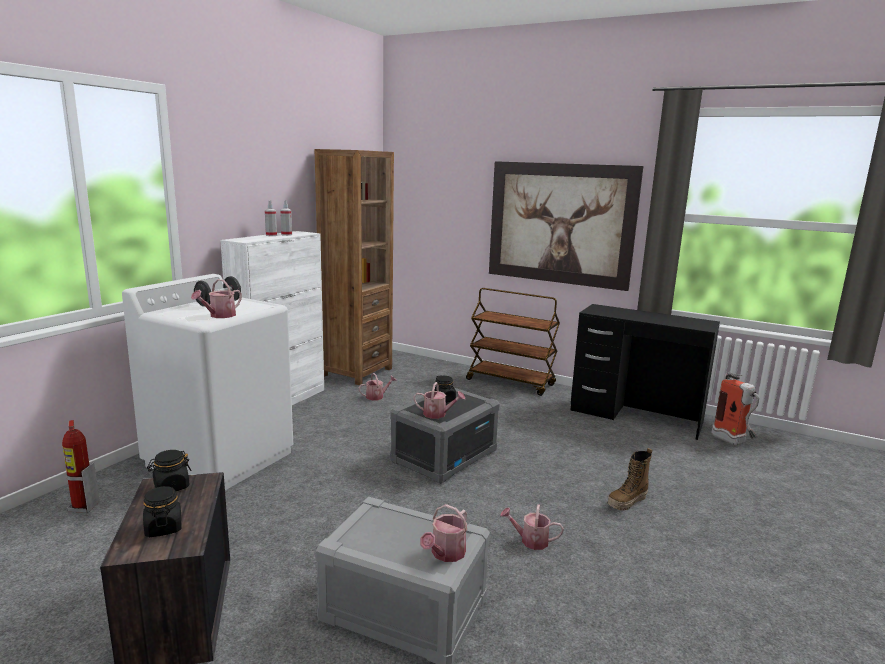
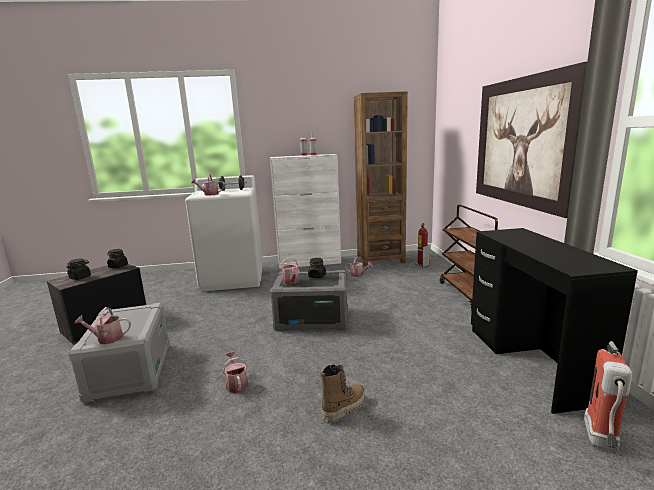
camera: 55 degrees right, 0 degrees up
(83, 507) = (167, 278): fire extinguisher -> fire extinguisher (421, 265)
(627, 502) = (344, 408): boot -> boot turned 120 degrees clockwise

